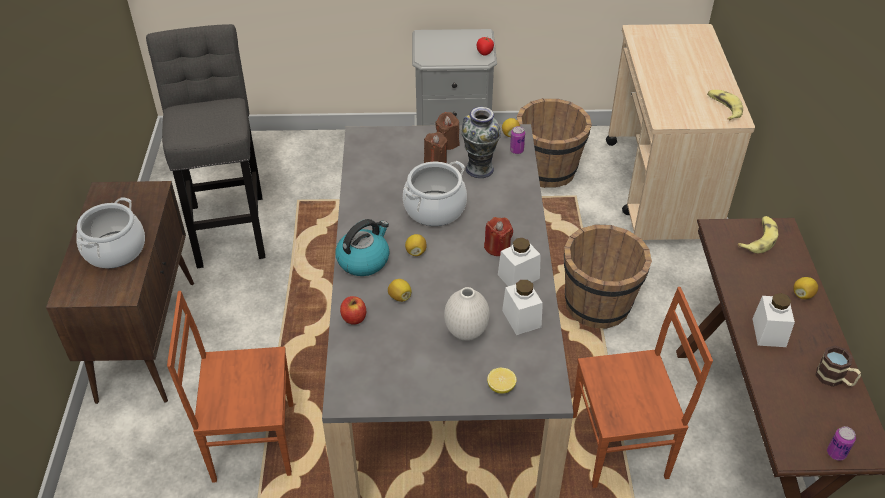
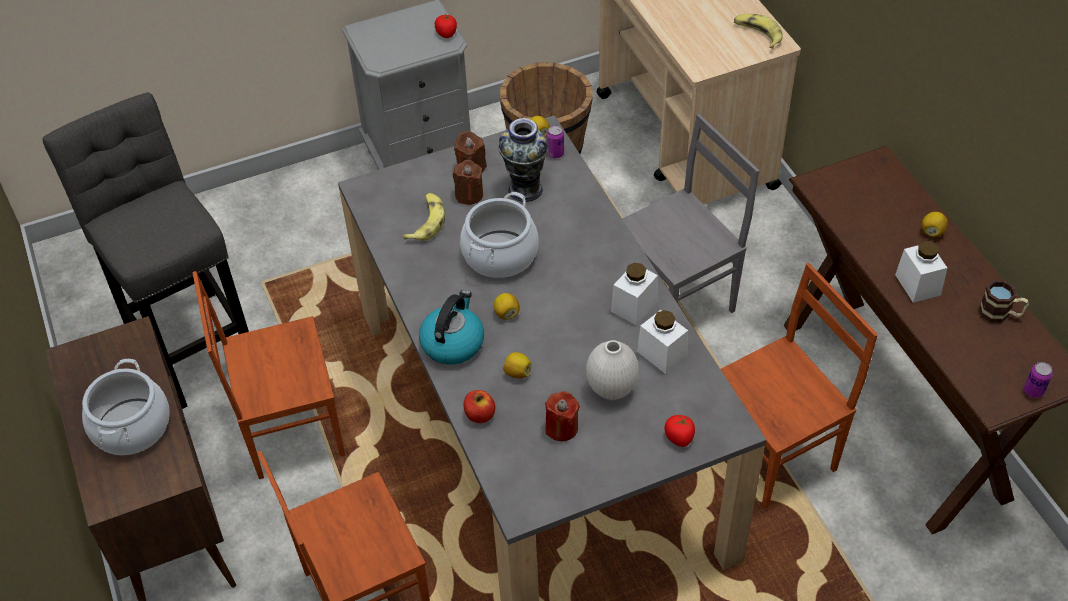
camera: 20 degrees left, 5 degrees up
(264, 305) = (290, 428): none -> brown chair
(497, 247) = (594, 279): red candle -> red candle (561, 428)
(501, 387) = (679, 438): lemon -> tomato
(598, 305) = (678, 299): brown bucket -> grey chair
(759, 239) = (862, 182): banana -> banana (426, 222)

